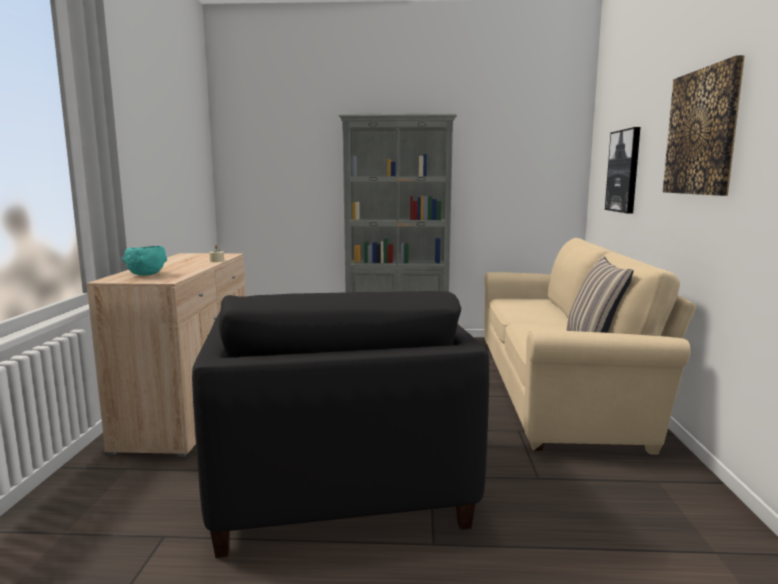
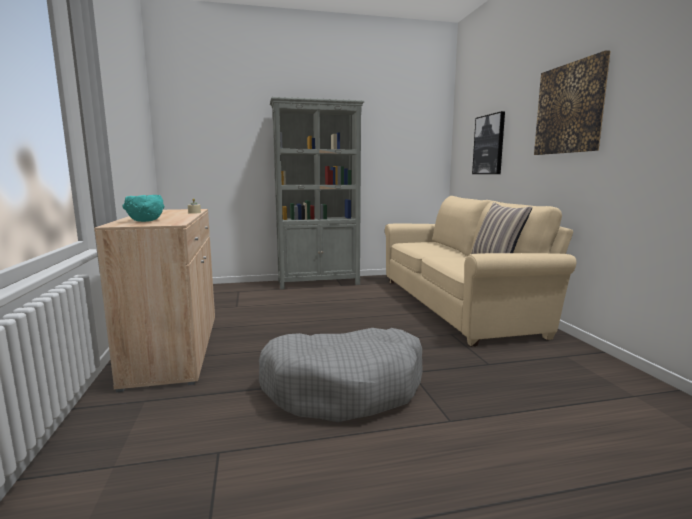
camera: 15 degrees left, 0 degrees up
(338, 483) = (344, 387): black armchair -> grey dog bed

